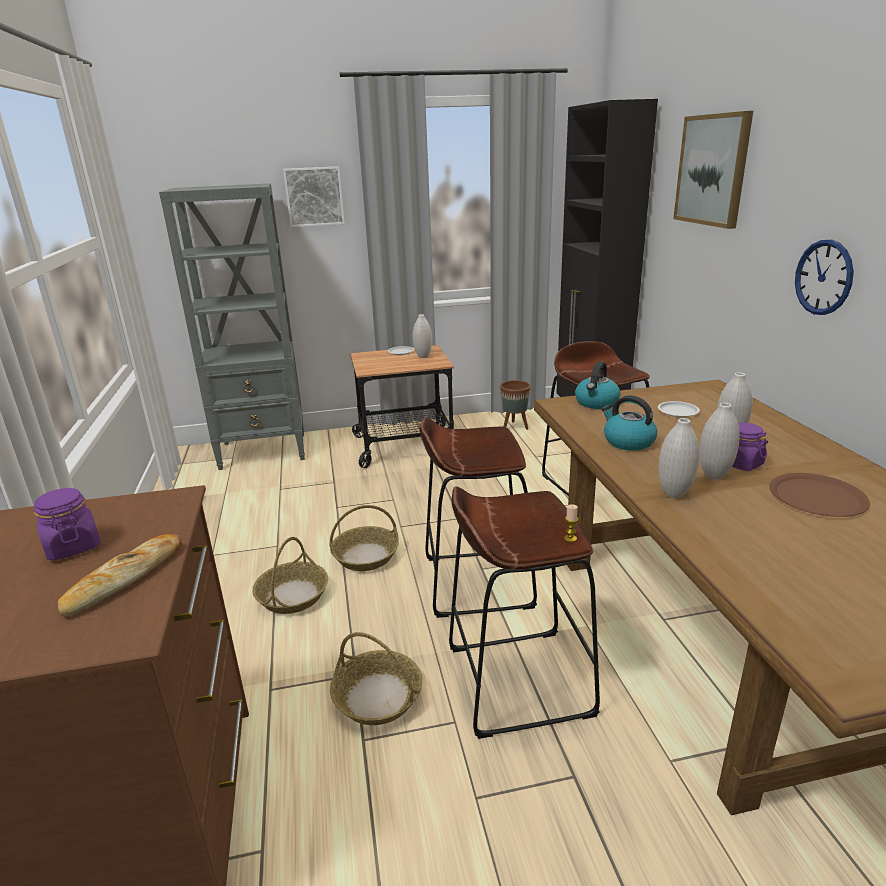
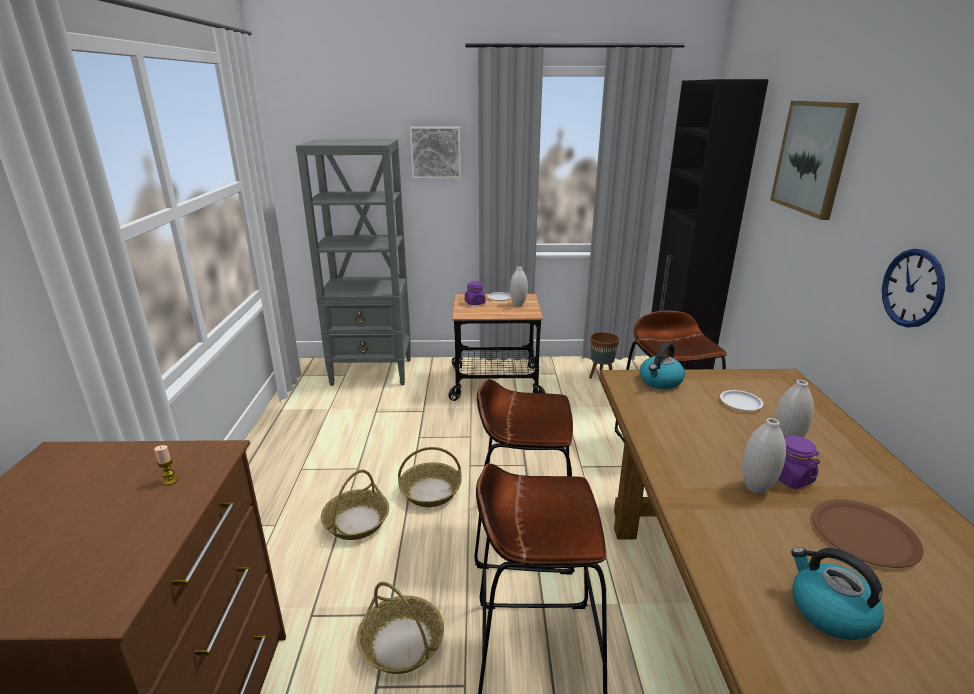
camera: 10 degrees right, 0 degrees up
(73, 546) = (112, 493): purple jar -> purple jar (475, 302)
(124, 579) = (135, 539): bread -> none
(570, 538) = (585, 540): candle -> candle (170, 481)
(628, 441) = (677, 432): kettle -> kettle (829, 611)
(674, 494) = (706, 505): white vase -> none

